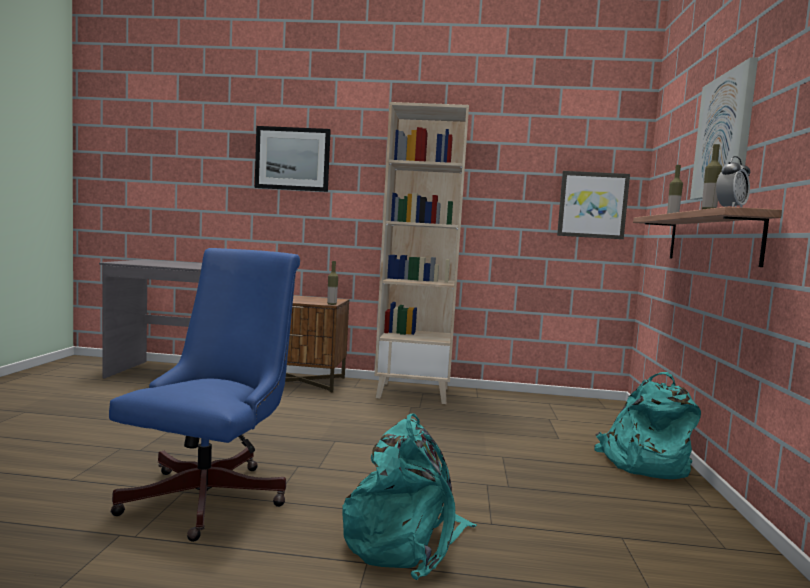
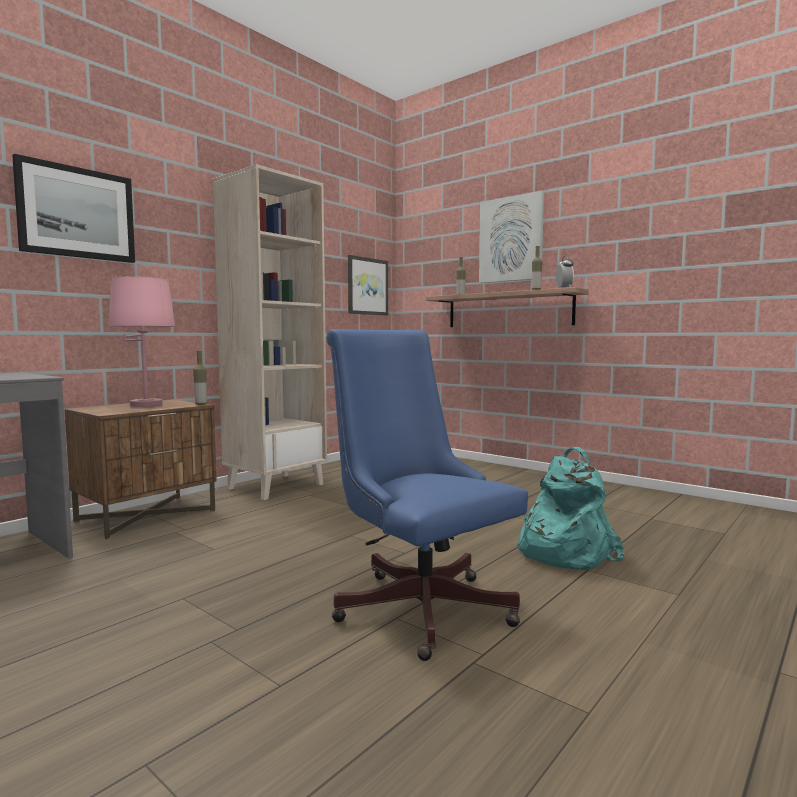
camera: 55 degrees left, 0 degrees up
(312, 299) = (146, 404): none -> pink table lamp
(643, 463) = (500, 473): turquoise backpack -> none

